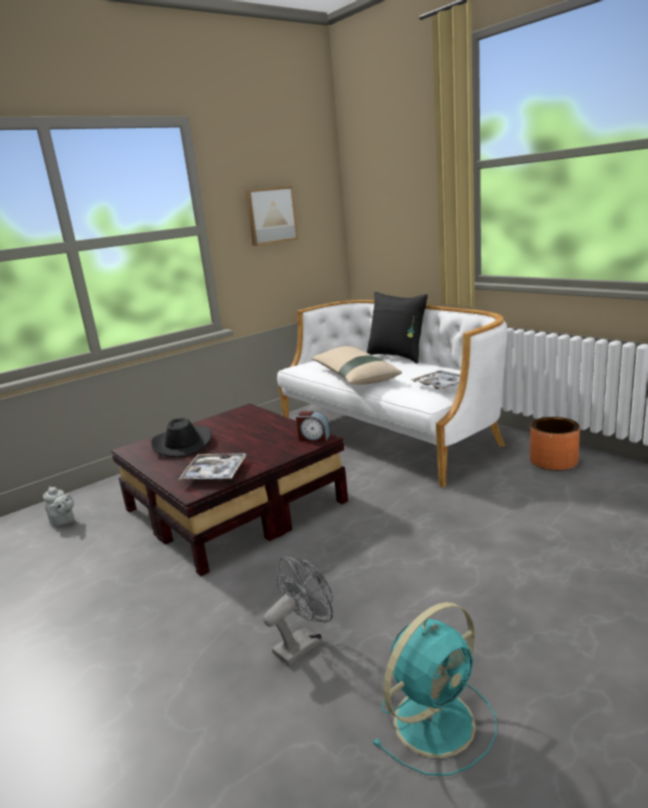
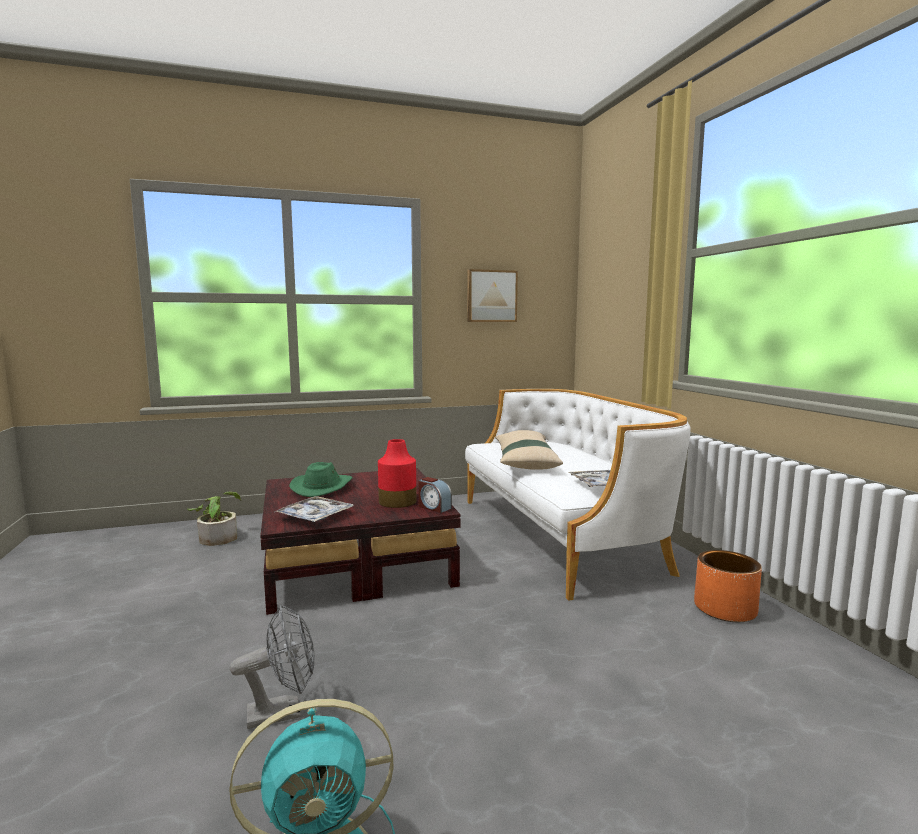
camera: 20 degrees right, 10 degrees down
(63, 522) = (218, 536): grey teapot -> potted plant
(182, 444) = (322, 487): black hat -> green hat
(273, 440) = (397, 501): none -> red vase
(397, 357) = (588, 453): black pillow -> none

